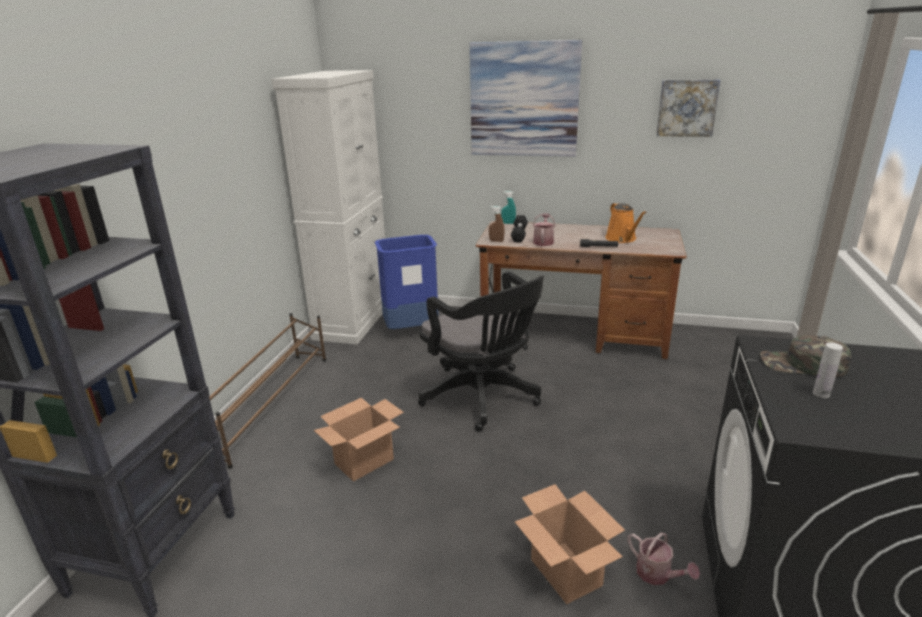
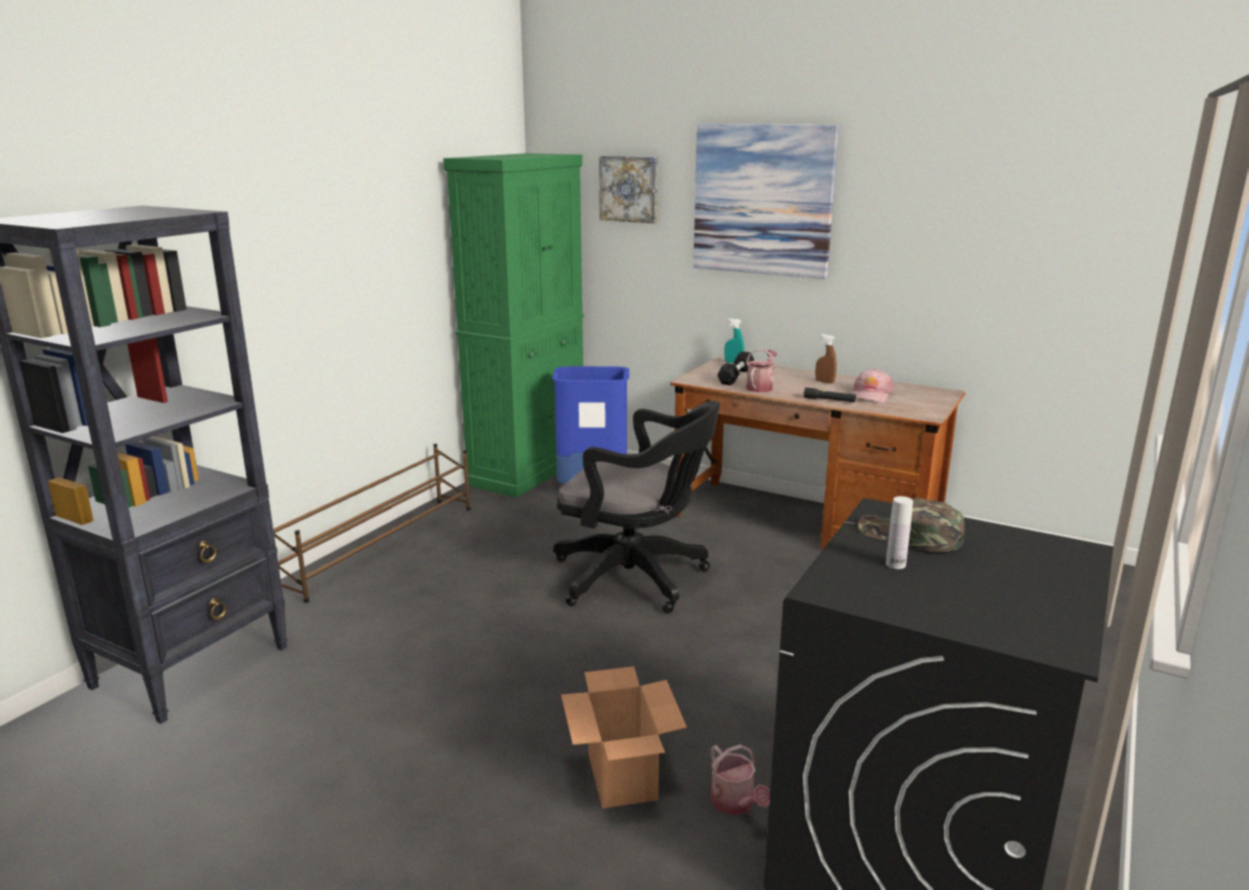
camera: 15 degrees right, 5 degrees down
(354, 320) = (528, 470): white cabinet -> green cabinet
(364, 461) = (455, 621): cardboard box -> none
(483, 398) = (637, 579): black office chair -> black office chair turned 45 degrees counterclockwise
(496, 241) = (699, 380): brown spray bottle -> brown spray bottle (824, 382)
(622, 239) = (871, 395): orange watering can -> pink cap
(687, 108) = (978, 221): picture -> picture (629, 189)

